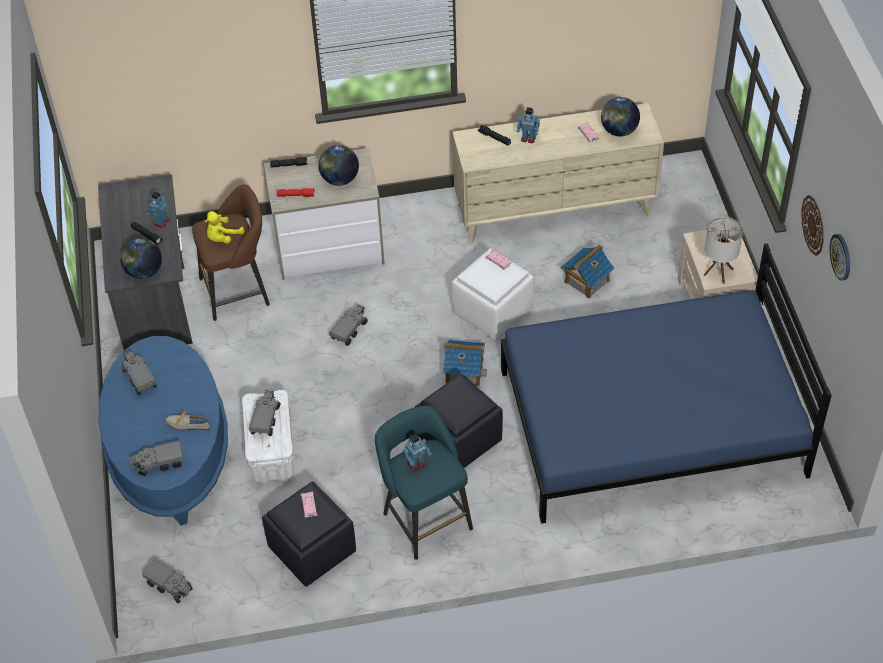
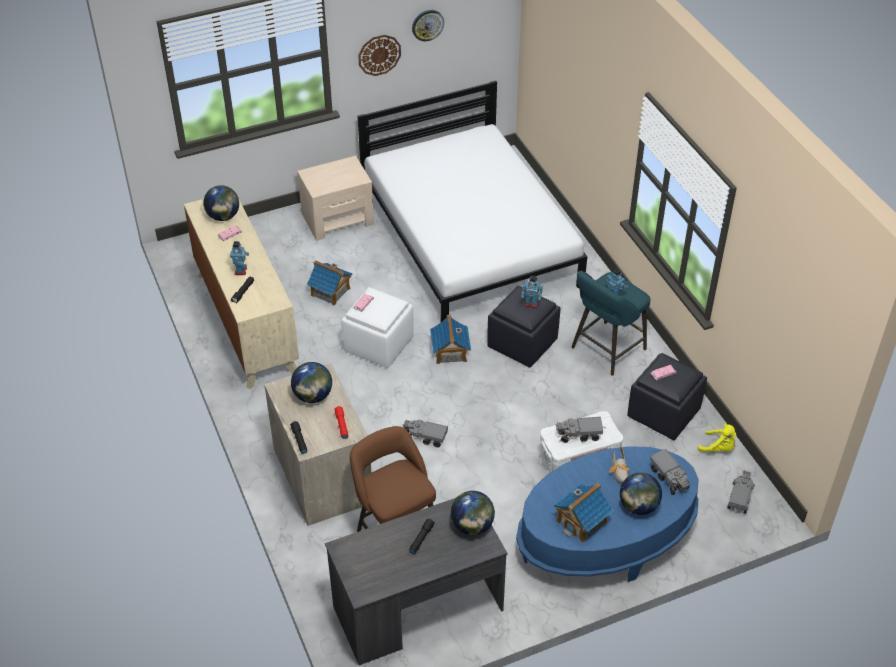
camera: 105 degrees left, 5 degrees down
(137, 428) = (638, 506): none -> globe
(139, 378) = (582, 521): toy truck -> toy house
(161, 221) = (398, 532): toy robot -> toy robot (531, 304)
(223, 237) = (400, 483): yellow plush toy -> yellow plush toy (718, 448)
(651, 422) = (469, 240): blue bed -> white bed
(718, 272) = (351, 176): table lamp -> none

